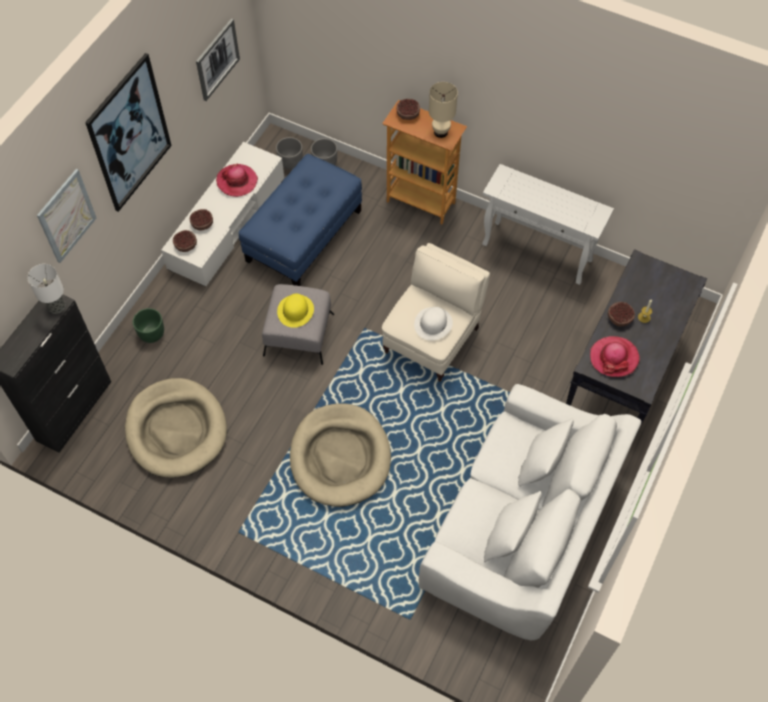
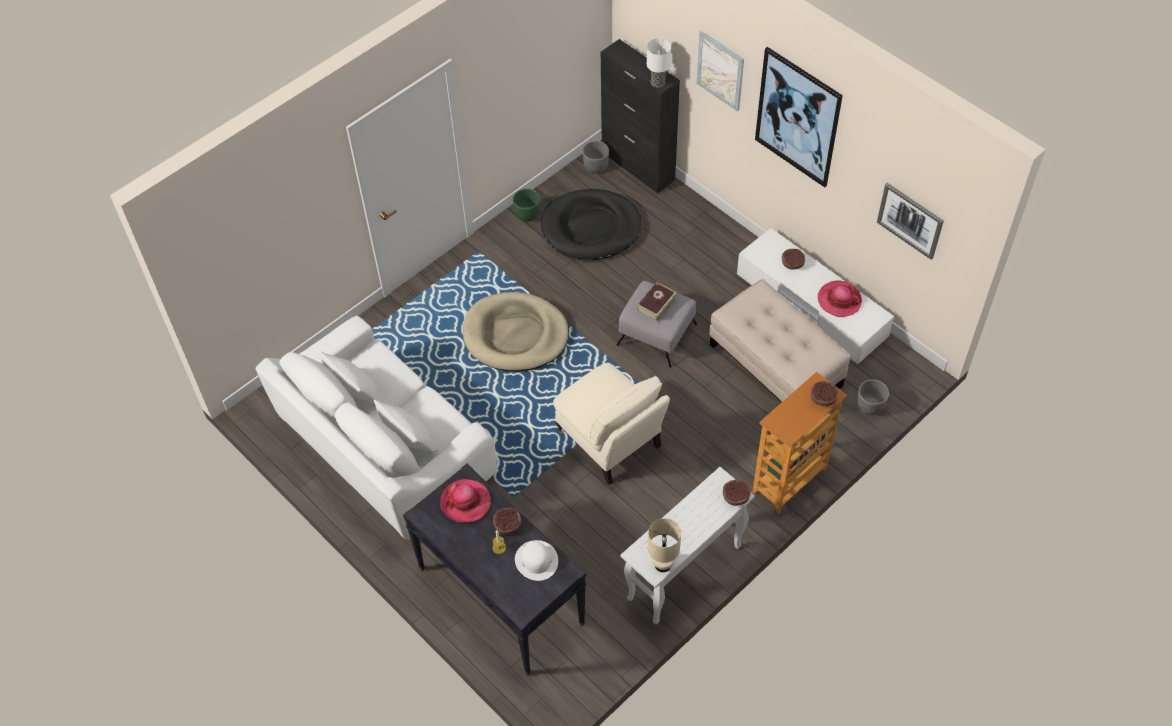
camera: 110 degrees right, 5 degrees down
(151, 333) = (698, 227): green planter -> green planter (527, 214)
(176, 430) = (591, 228): beige dog bed -> black dog bed
(185, 245) = (770, 246): bowl -> bowl (735, 496)
(290, 162) = (880, 376): grey planter -> grey planter (596, 166)
(295, 310) = (656, 305): yellow hat -> book
(303, 235) = (776, 365): blue ottoman -> beige ottoman
(433, 323) = (590, 397): white hat -> white hat (536, 560)
(440, 132) = (787, 420): beige table lamp -> beige table lamp (663, 565)

